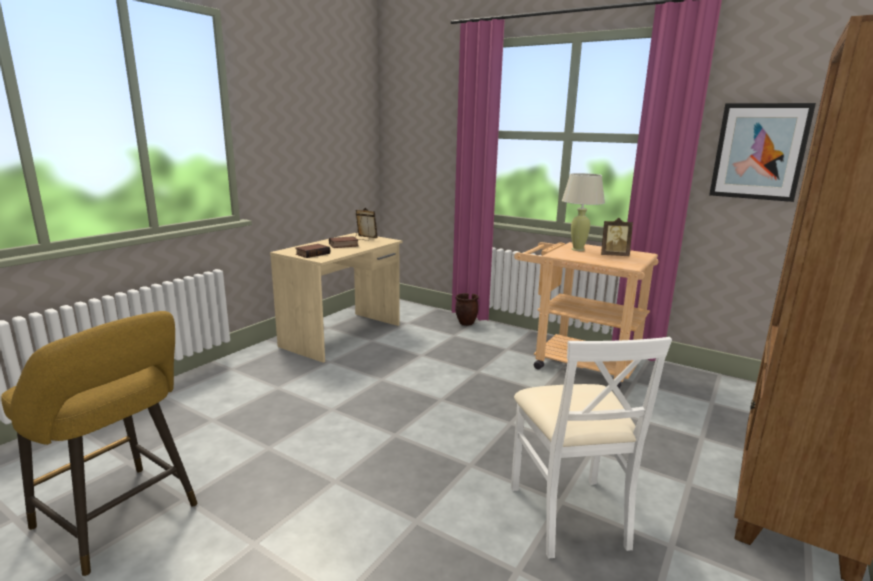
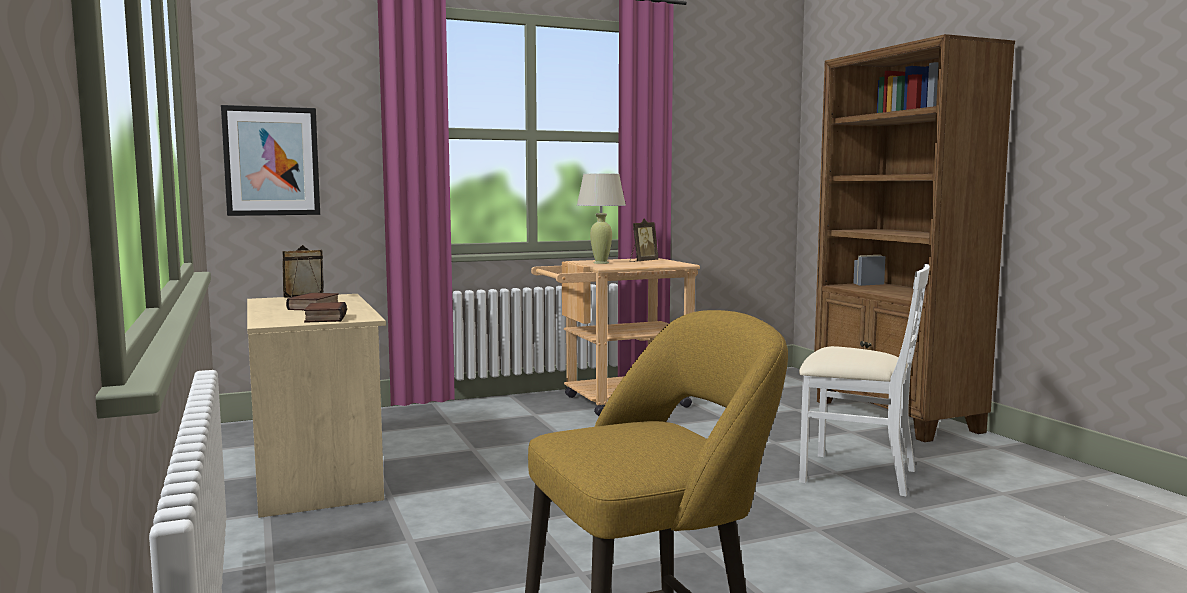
camera: 55 degrees left, 10 degrees down
(466, 323) = (430, 411): brown planter -> none
(759, 151) = (710, 148): picture -> picture (271, 161)

